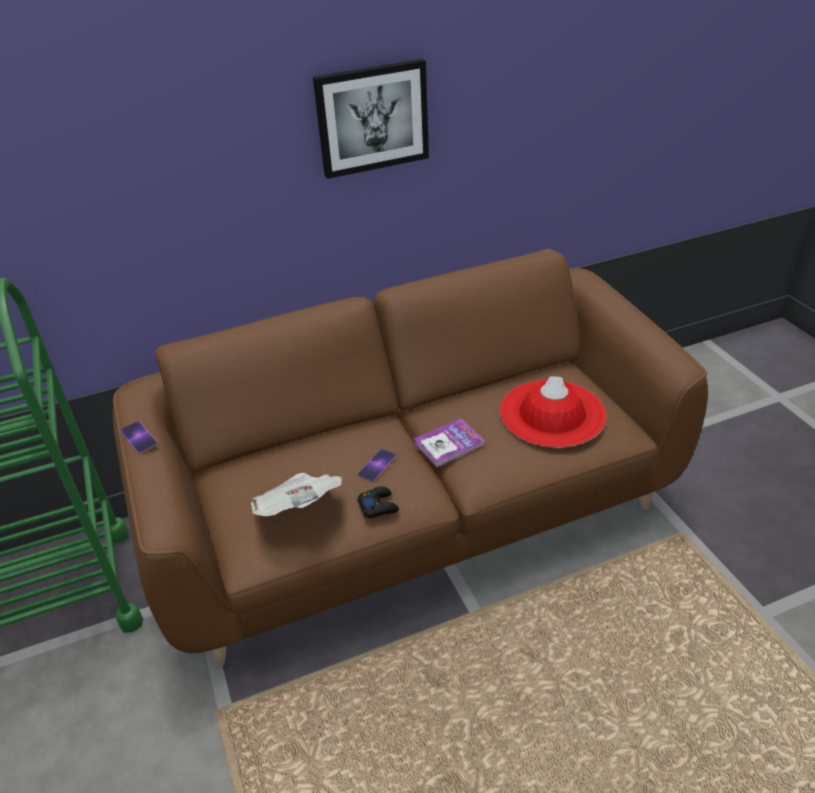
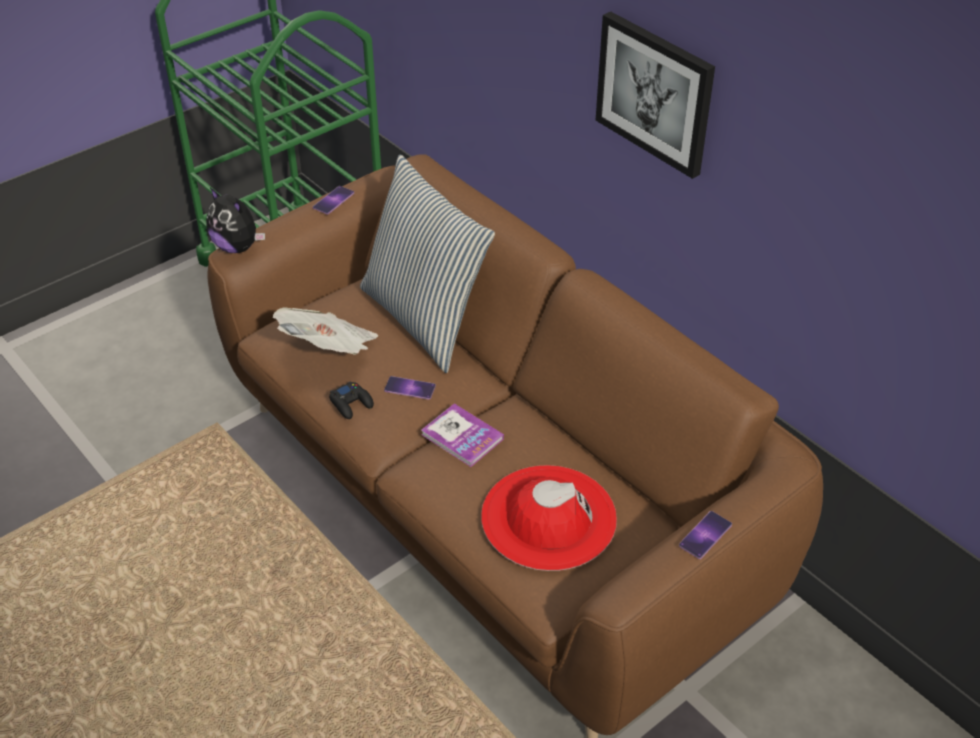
camera: 70 degrees right, 5 degrees up
(152, 522) = (237, 247): none -> plush toy
(293, 442) = (425, 319): none -> pillow
(634, 317) = (705, 535): none -> phone

